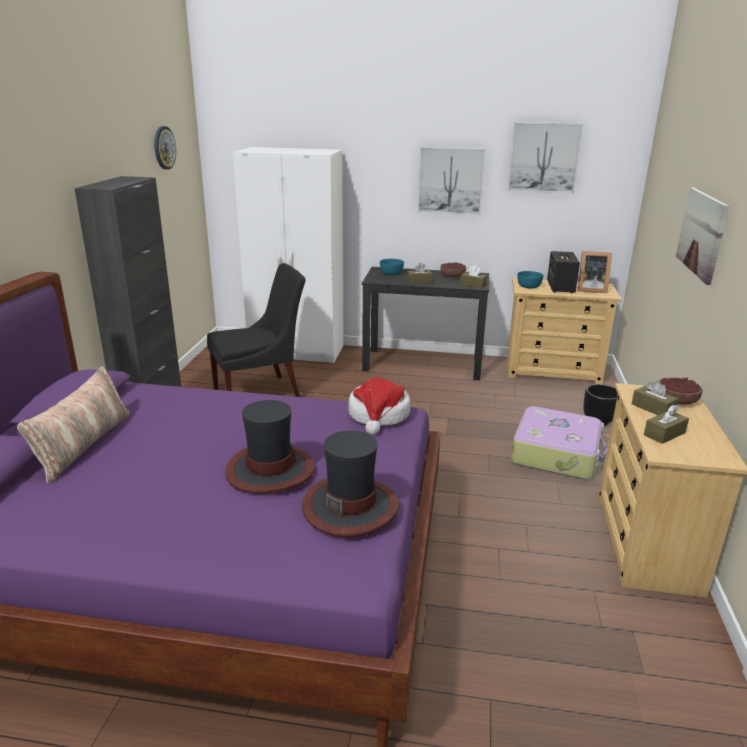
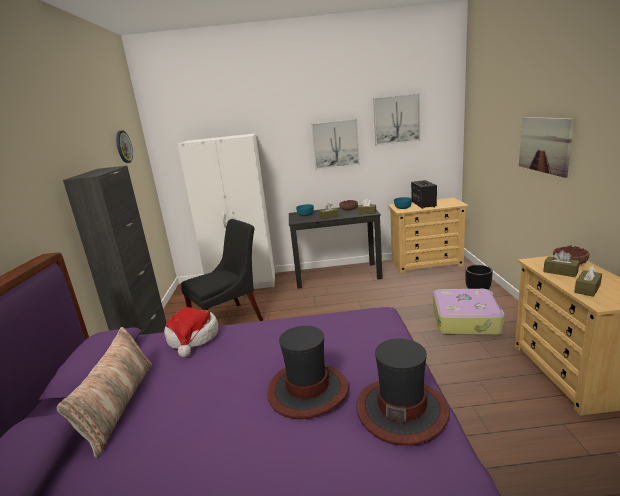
camera: 10 degrees left, 5 degrees down
(379, 415) = (365, 319): hat -> hat (193, 338)
(590, 289) = (443, 203): picture frame -> none

